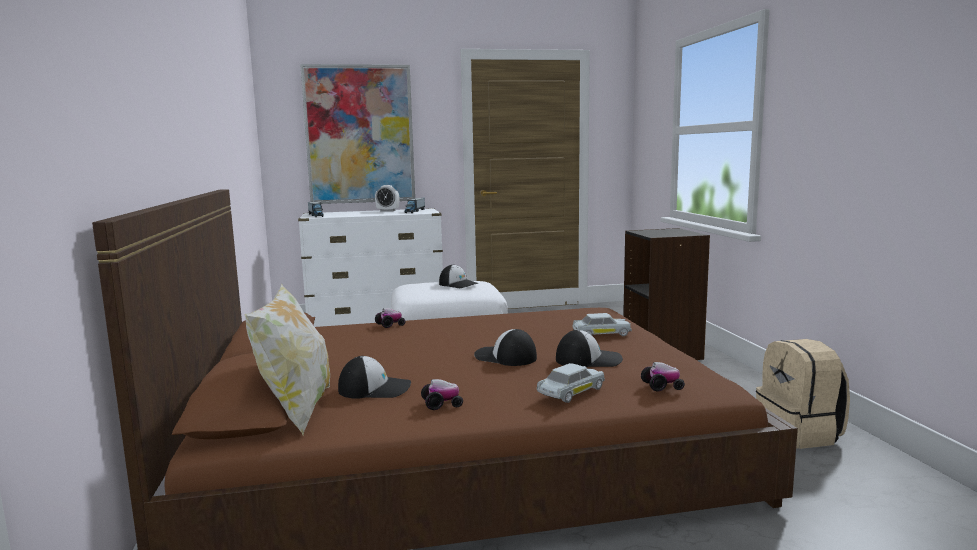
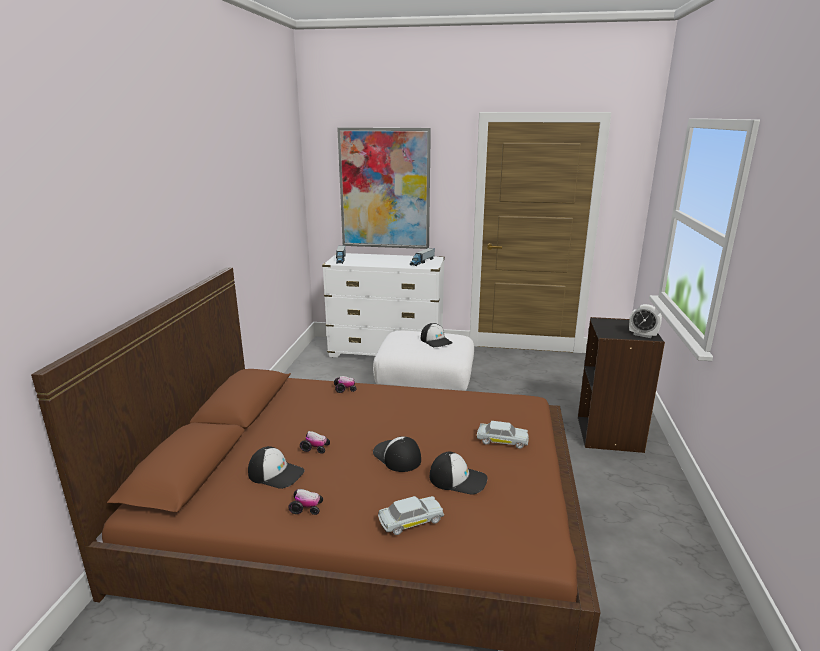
camera: 20 degrees right, 10 degrees up
(297, 410) = (209, 485): pillow -> none
(387, 211) = (402, 258): alarm clock -> alarm clock (642, 335)
(662, 387) = (490, 536): toy car -> toy car (315, 448)
(799, 434) = (670, 578): beige backpack -> none

